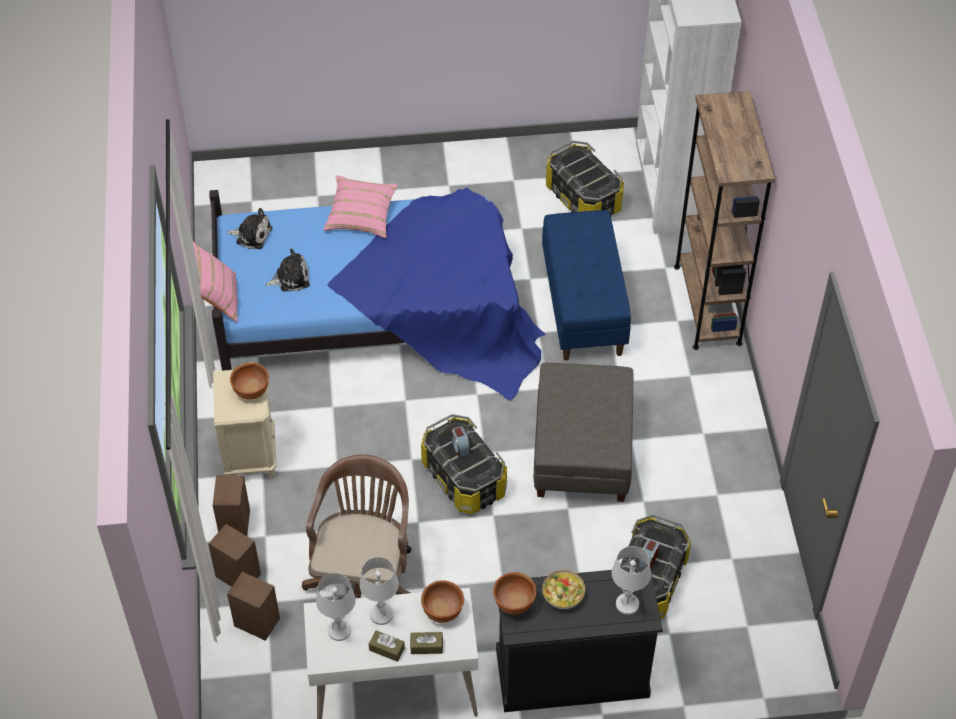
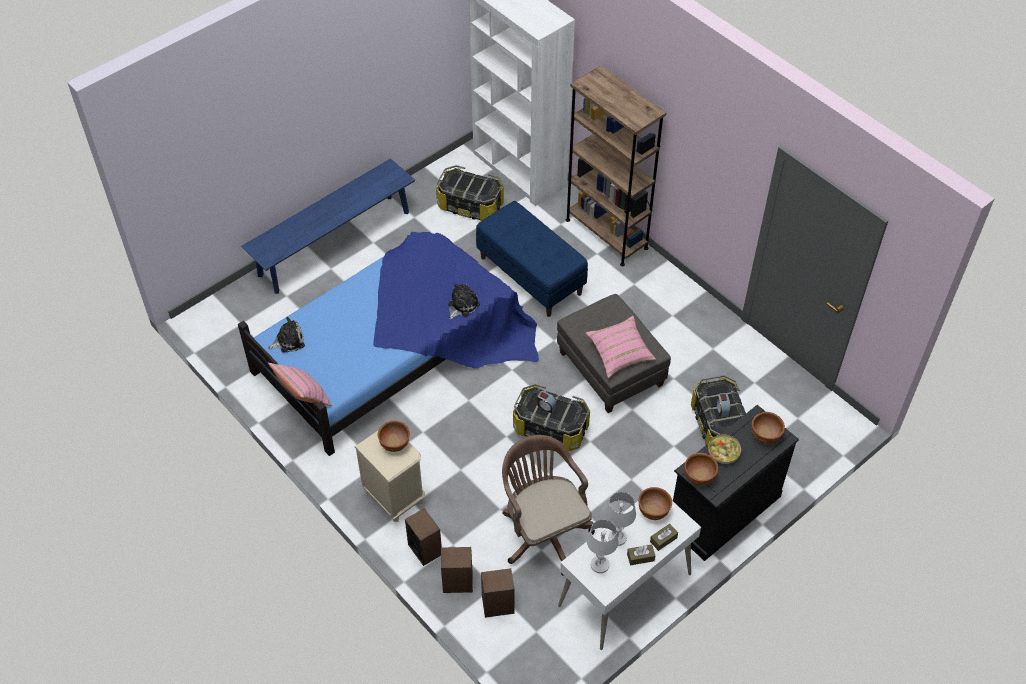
camera: 35 degrees left, 0 degrees up
(290, 278) = (343, 355): plush toy -> plush toy (462, 305)
(361, 216) = (355, 287): pink pillow -> pink pillow (619, 353)
(409, 166) = (335, 243): none -> blue bench
(627, 604) = (765, 436): white table lamp -> brown bowl

